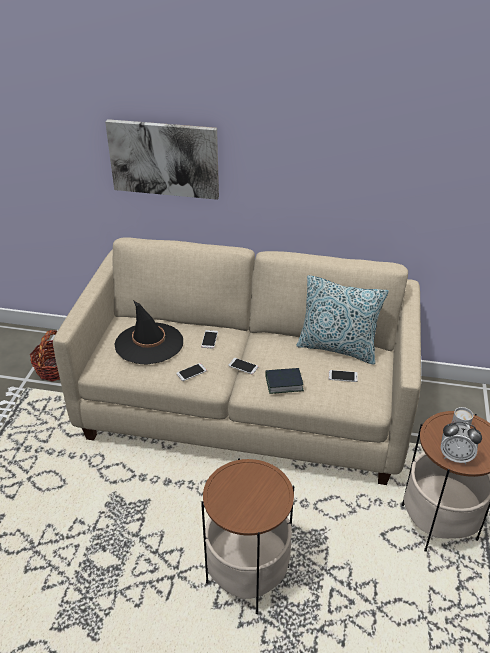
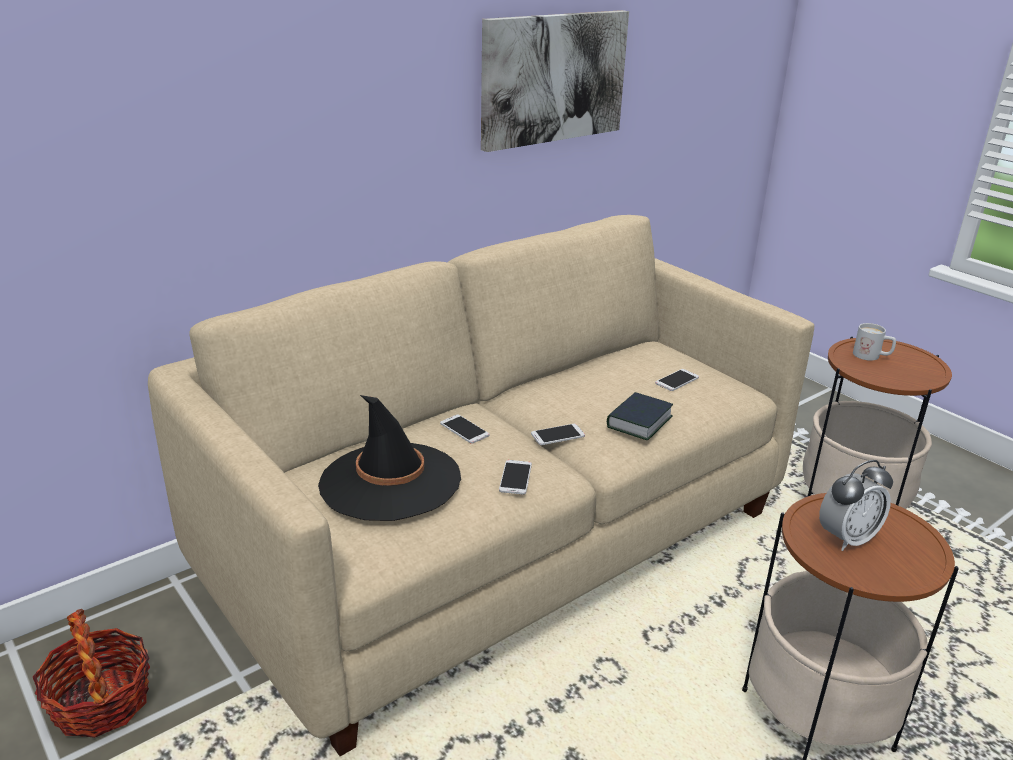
camera: 50 degrees left, 10 degrees down
(164, 158) = (238, 135): picture -> picture (553, 78)
(337, 348) = (618, 360): pillow -> none
(455, 457) = (913, 377): alarm clock -> alarm clock (847, 538)

